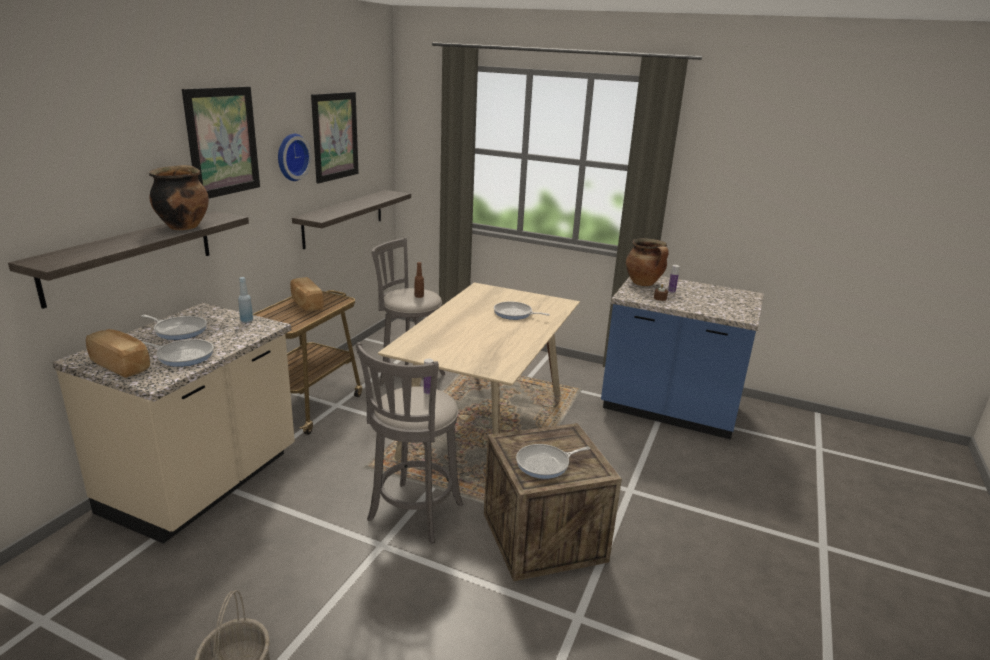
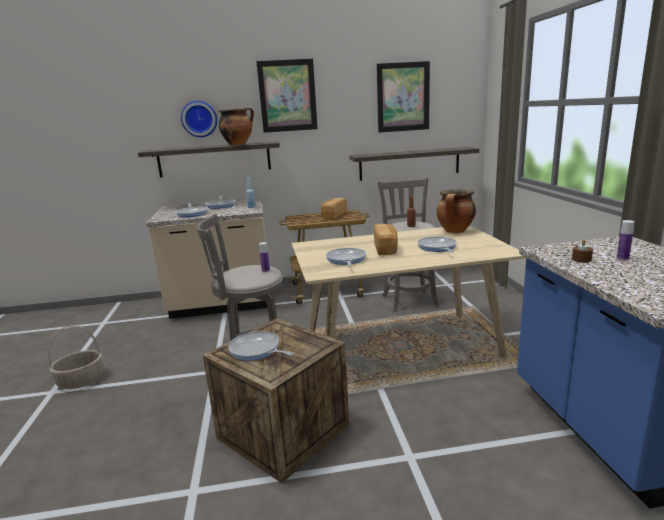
camera: 60 degrees right, 5 degrees down
(122, 365) = (170, 211): bread -> bread (386, 249)
(291, 157) = (351, 110): wall clock -> wall clock (199, 119)
(484, 351) = (346, 260): none -> frying pan
(644, 283) = (604, 246): cooking pot -> cooking pot (455, 231)

